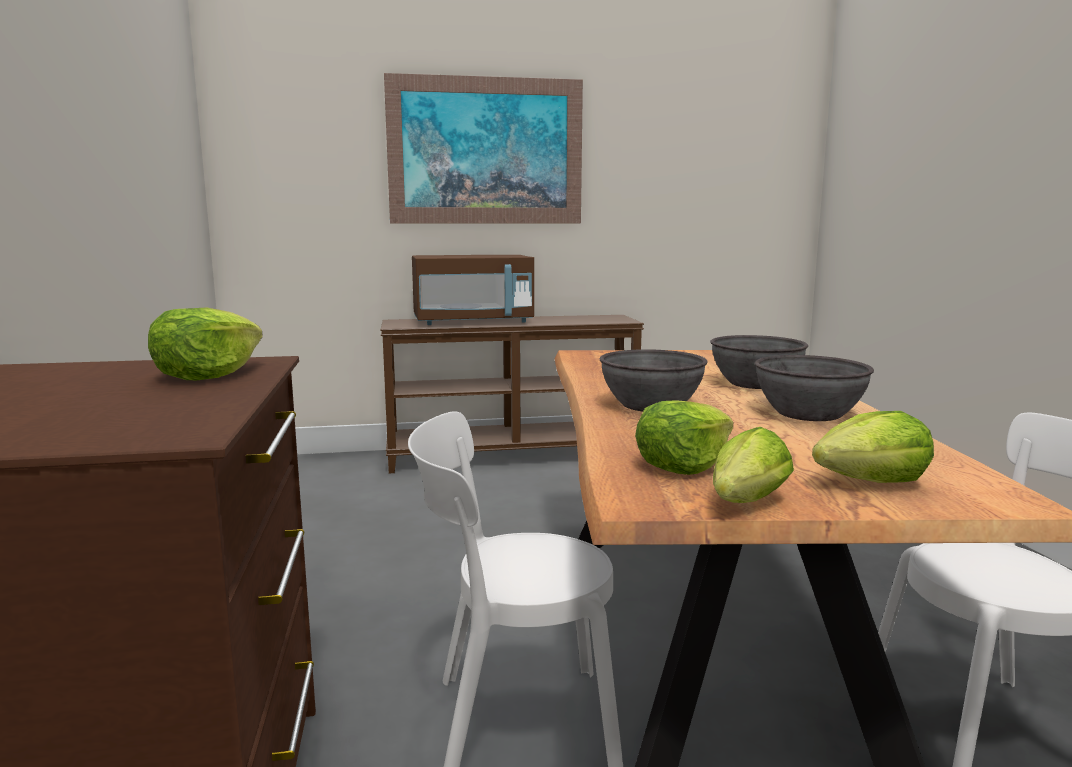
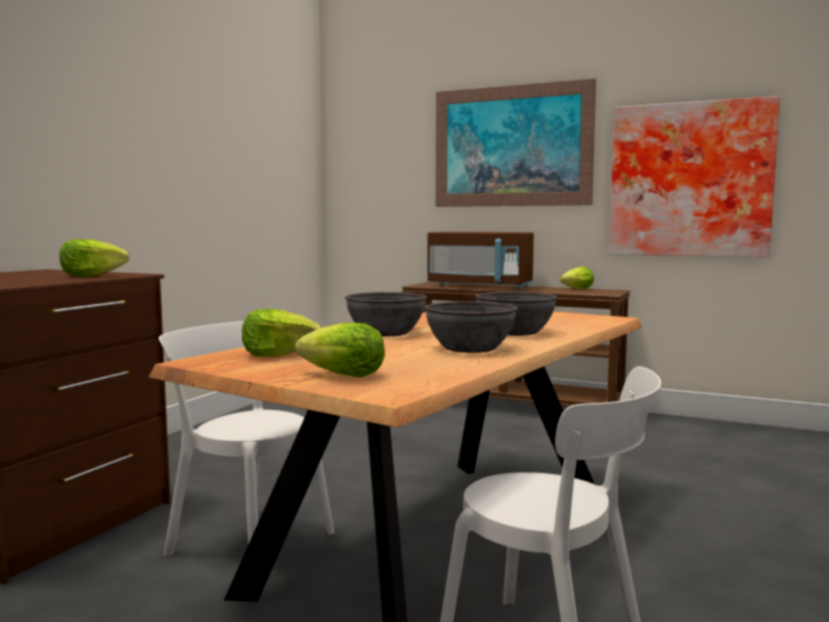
camera: 35 degrees right, 5 degrees down
(676, 198) = (690, 180): none -> picture
(744, 505) = (235, 370): lettuce -> lettuce (576, 289)

